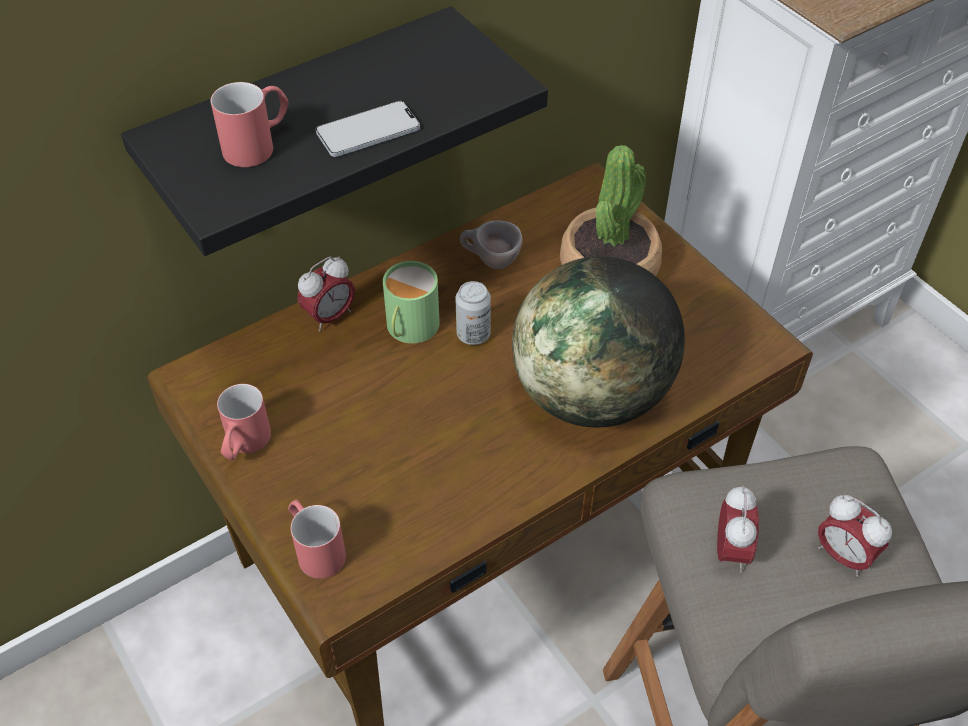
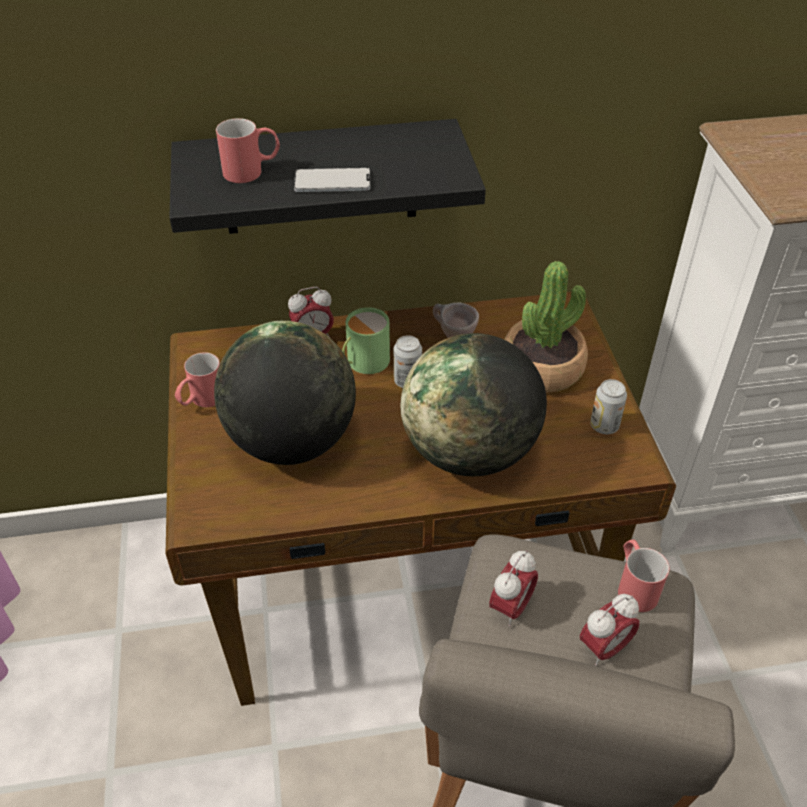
camera: 25 degrees right, 5 degrees down
(315, 548) = (203, 485): red mug -> red mug (634, 585)
(387, 455) = (292, 441): none -> globe
(710, 313) = (604, 426): none -> can
(843, 556) = (604, 648): alarm clock -> alarm clock turned 105 degrees counterclockwise

